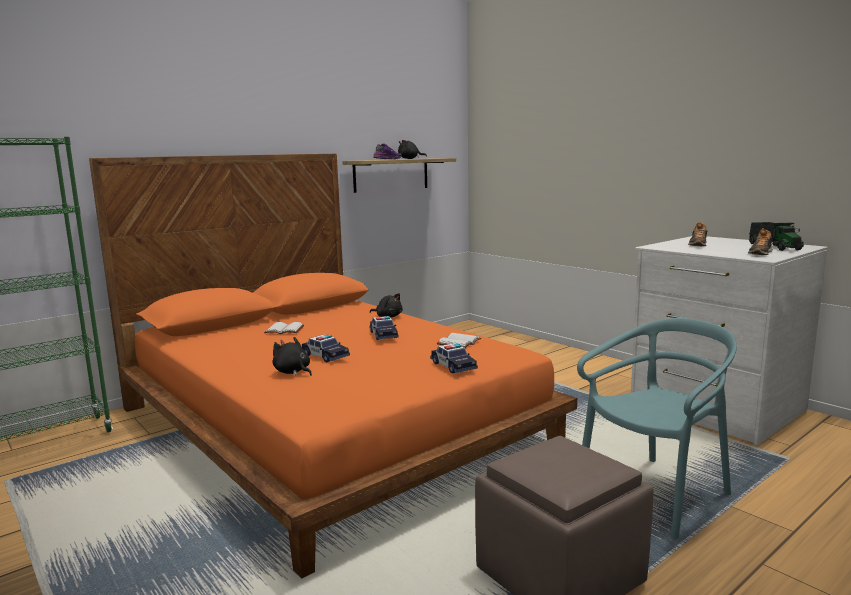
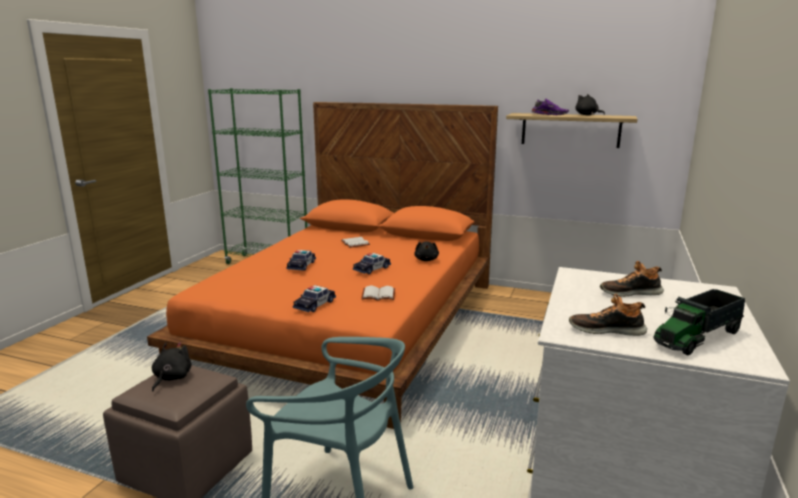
camera: 60 degrees right, 5 degrees up
(293, 372) = (267, 267): black plush toy -> black plush toy (171, 378)

